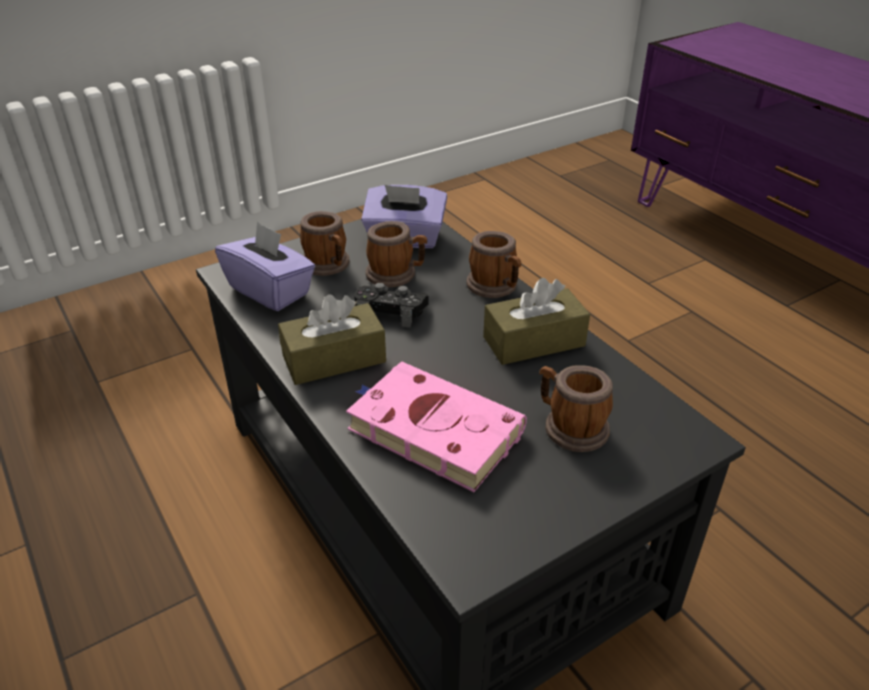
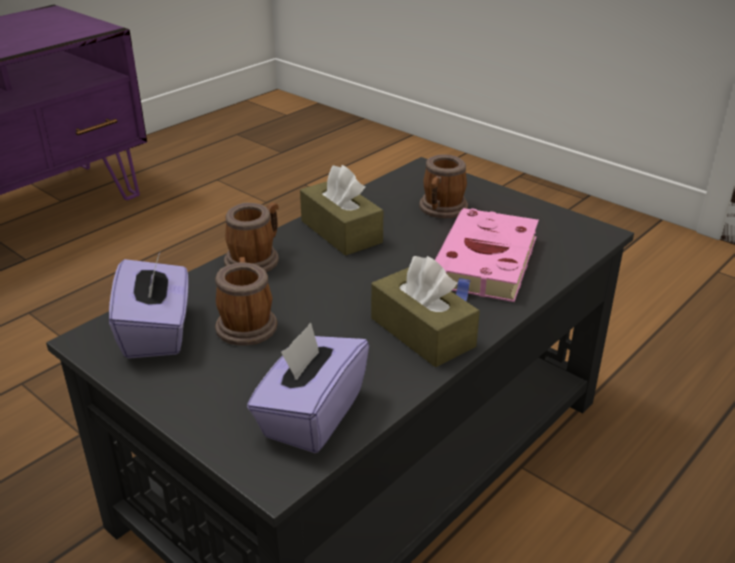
camera: 105 degrees left, 5 degrees down
(328, 266) = (237, 380): mug -> none
(390, 311) = (323, 314): black game controller -> none

